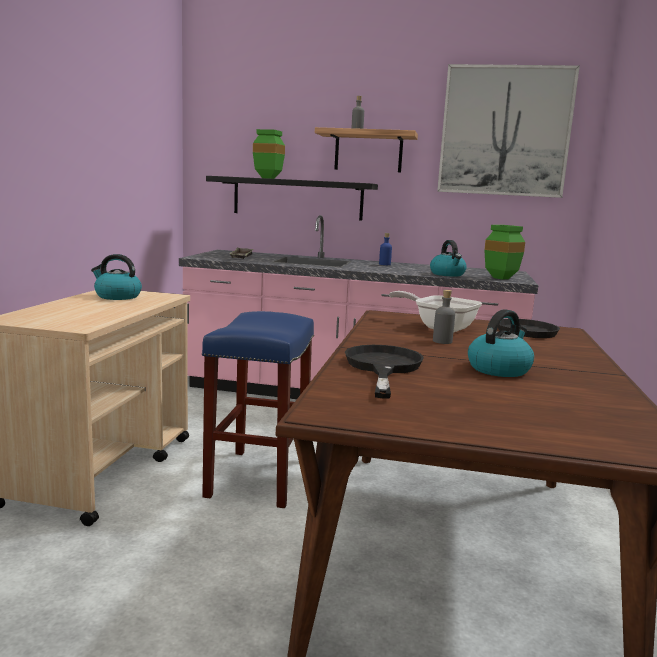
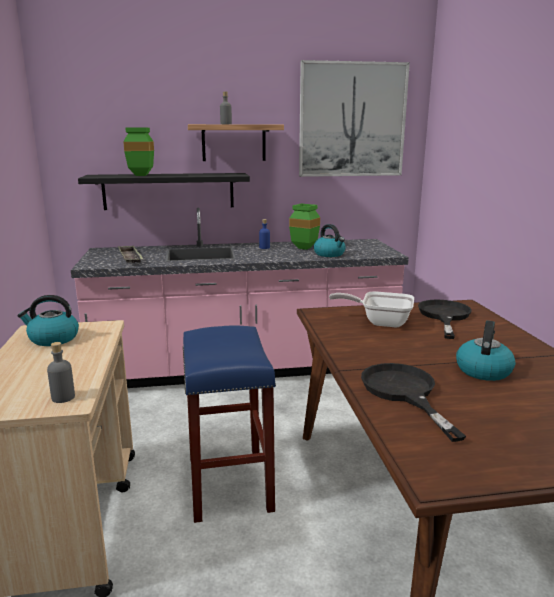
camera: 20 degrees left, 5 degrees up
(442, 341) = (404, 341): grey bottle -> grey bottle (63, 397)
(499, 278) = (371, 252): green vase -> green vase (302, 248)

